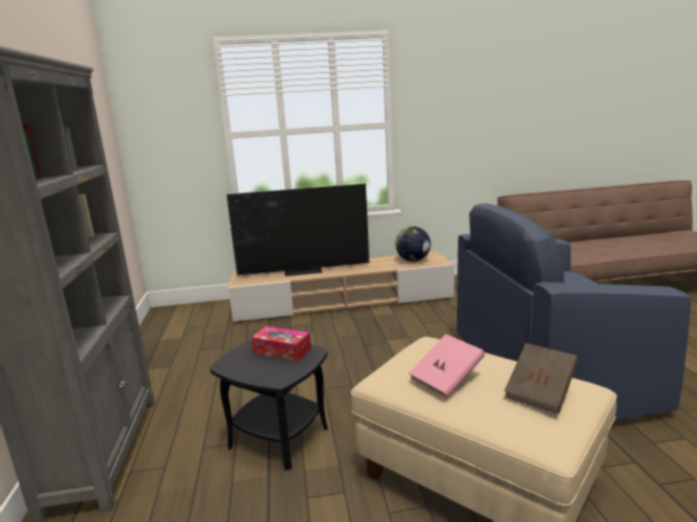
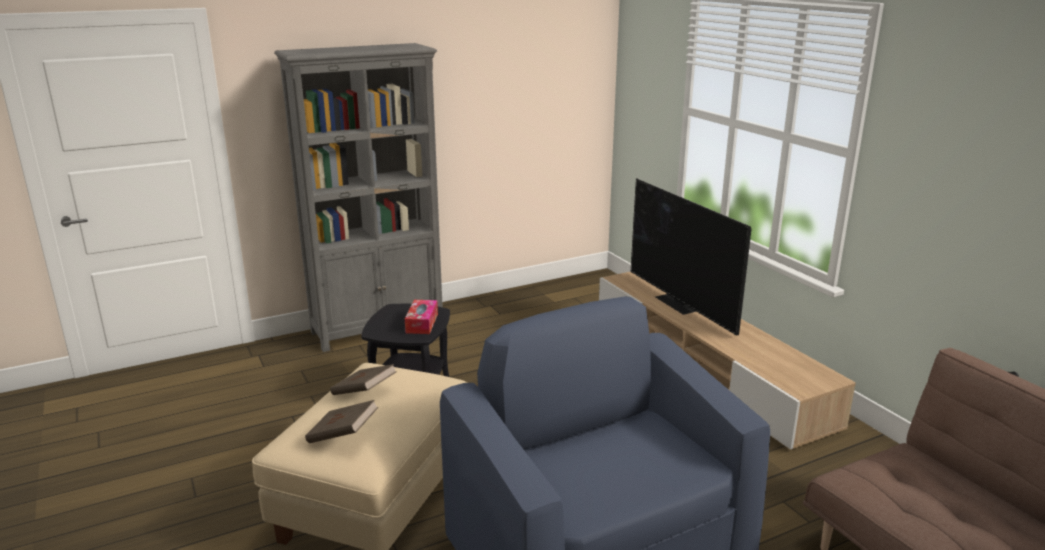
camera: 70 degrees right, 5 degrees up
(413, 260) = (786, 367): globe -> none
(446, 379) = (364, 393): pink book -> brown book

